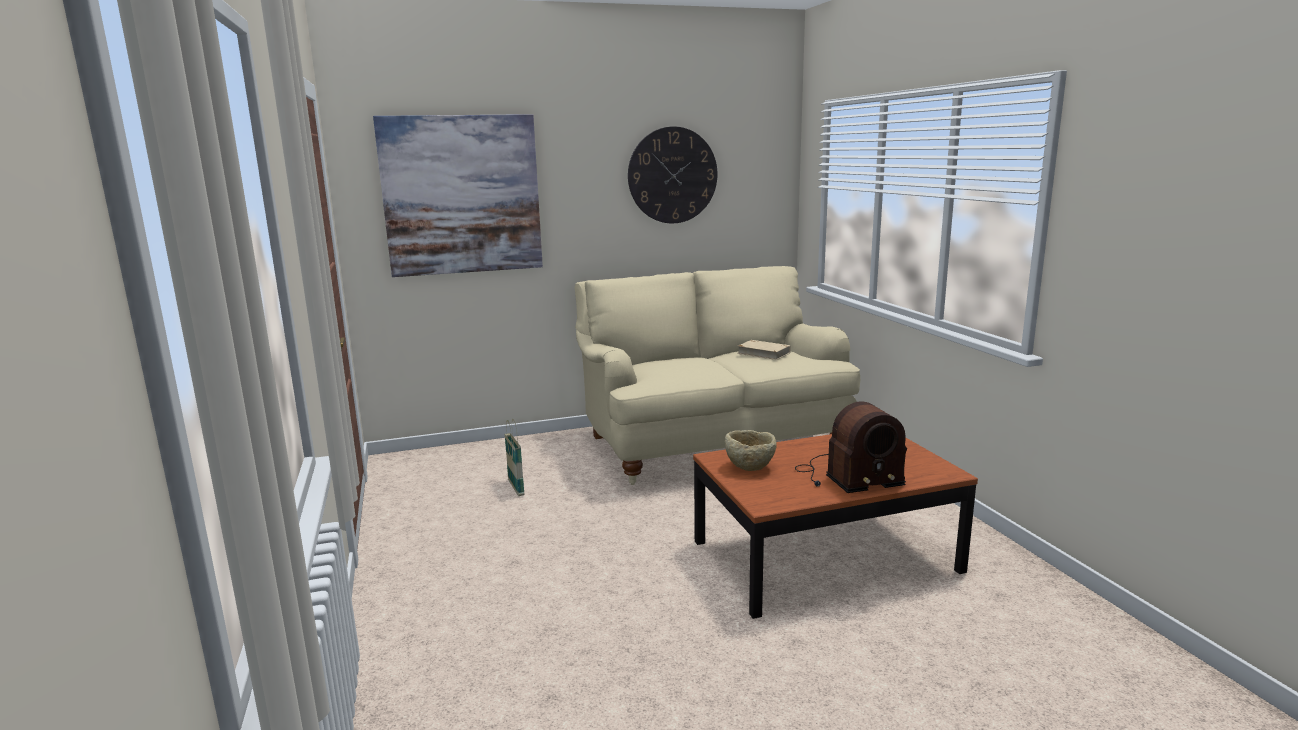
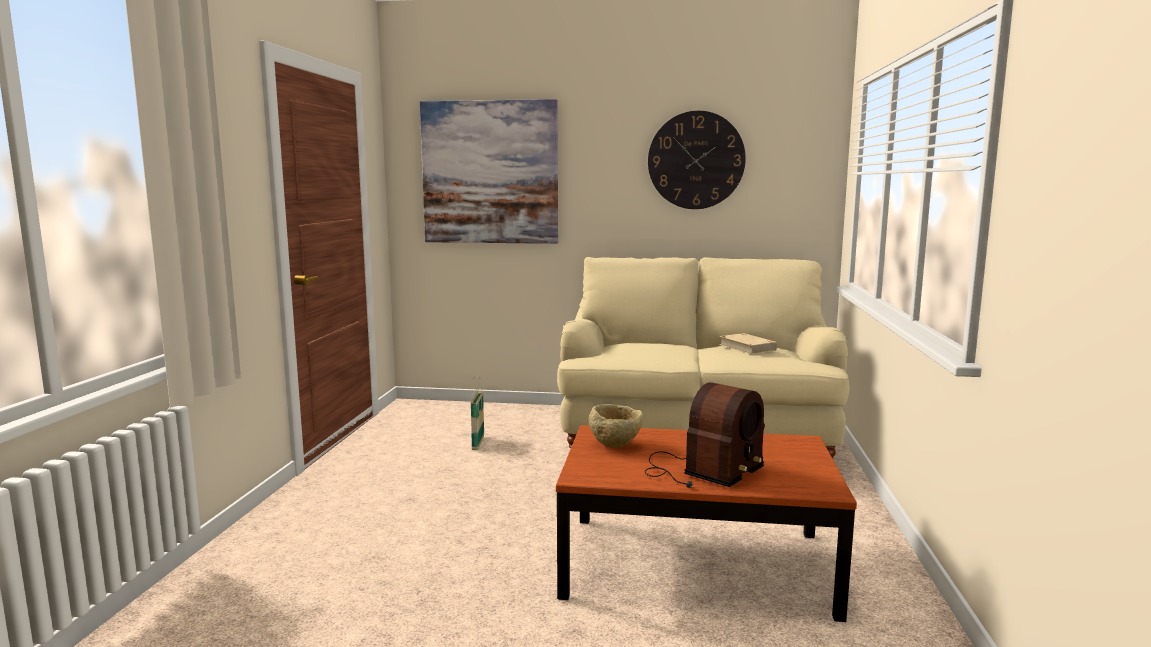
camera: 25 degrees right, 5 degrees down
(846, 477) = (701, 471): radio -> radio turned 60 degrees counterclockwise

